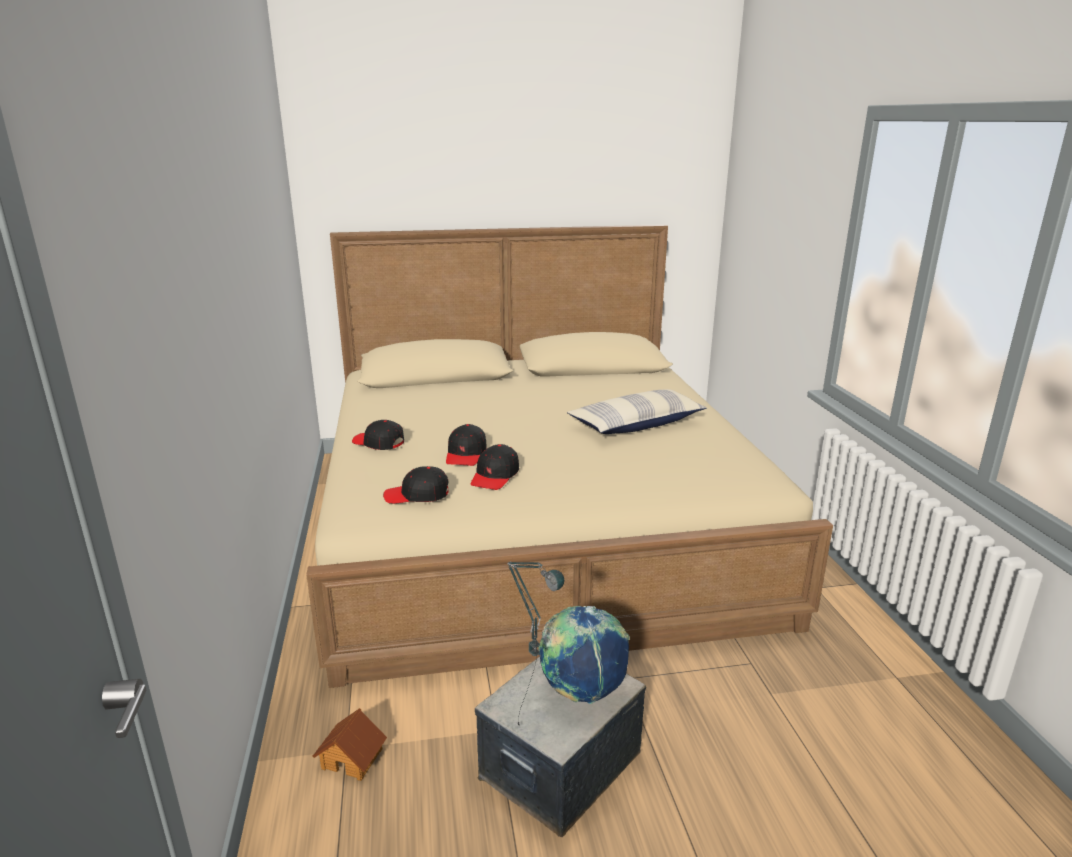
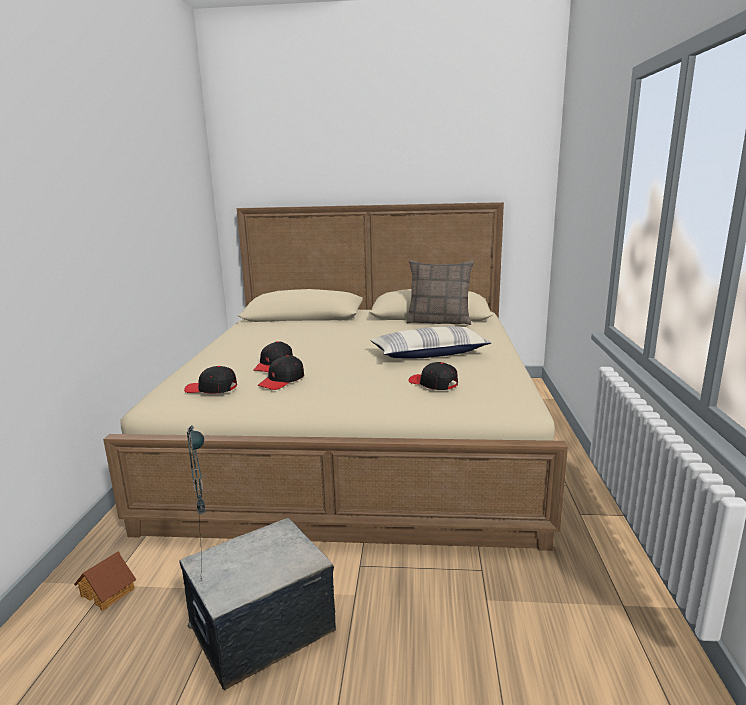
camera: 15 degrees right, 5 degrees down
(378, 443) = (218, 354): black cap -> black cap (433, 384)
(582, 691) = (274, 560): globe -> none
(612, 376) = (439, 321): none -> pillow

